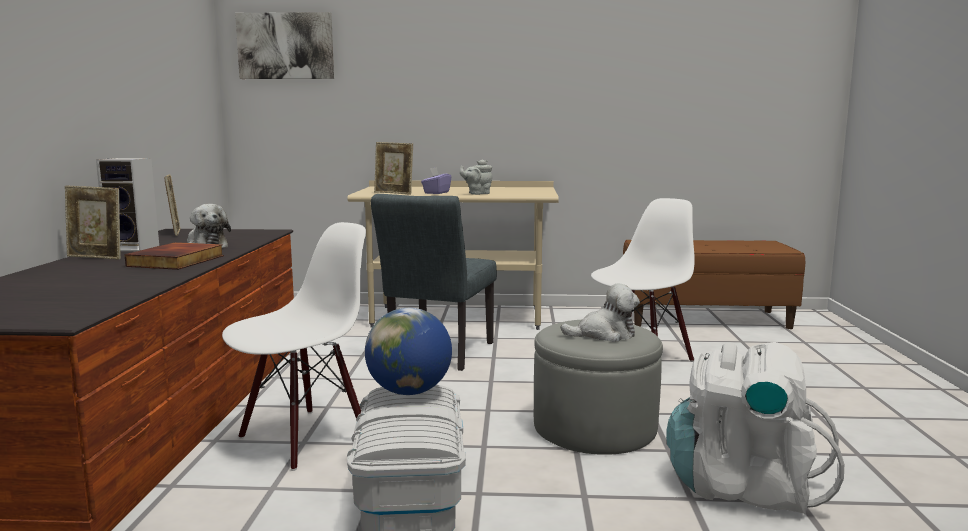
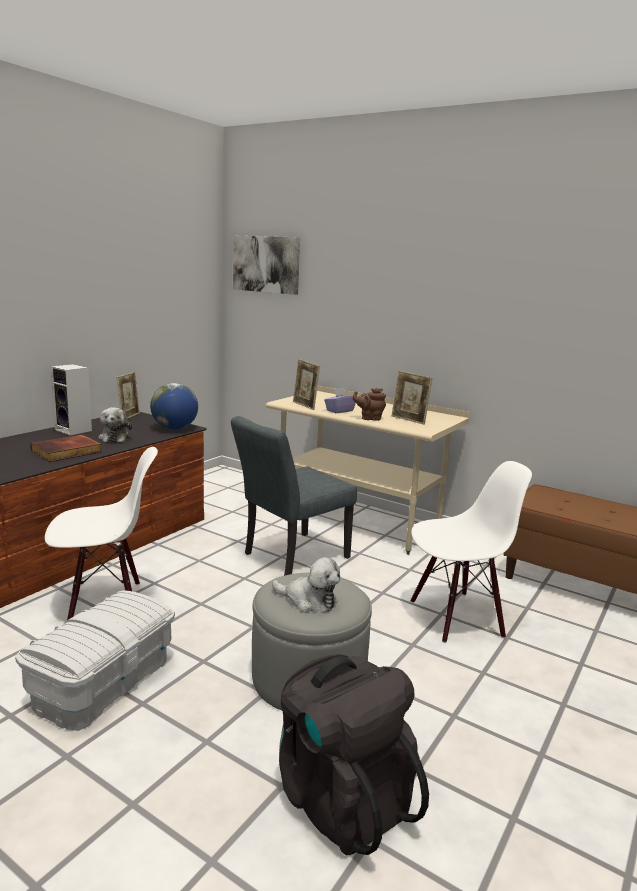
camera: 30 degrees right, 5 degrees up
(96, 257) = (36, 437): picture frame -> picture frame (409, 420)
(409, 392) = (129, 603): globe -> globe (174, 428)
(477, 193) = (369, 418): grey teapot -> brown teapot
(743, 487) = (341, 798): white backpack -> black backpack

